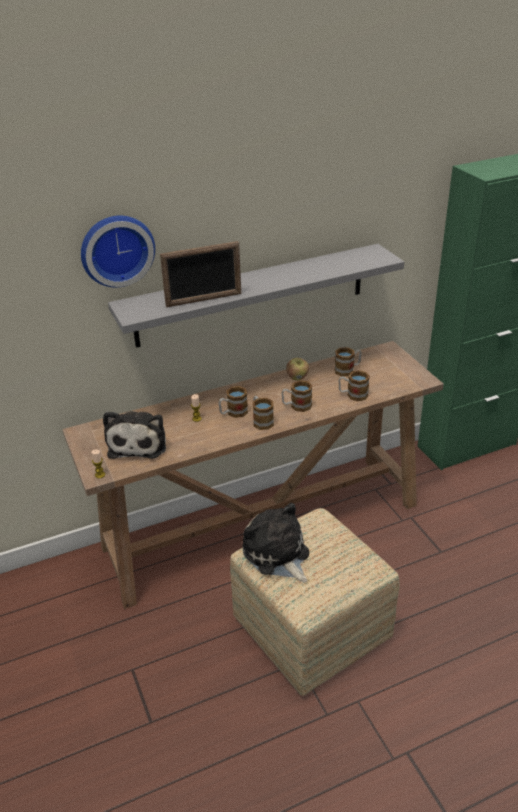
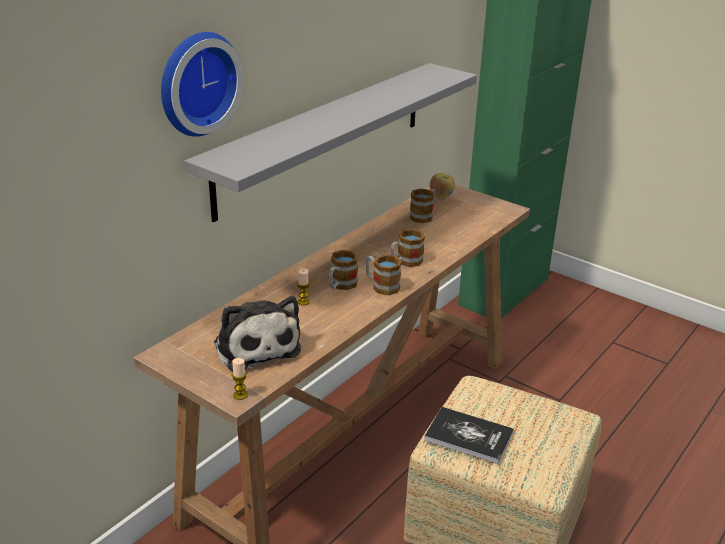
camera: 30 degrees left, 5 degrees down
(204, 300) = (307, 138): picture frame -> none
(277, 554) = (469, 436): plush toy -> book
(297, 378) = (378, 234): apple -> apple (441, 196)
(353, 395) = (453, 238): mug -> none

